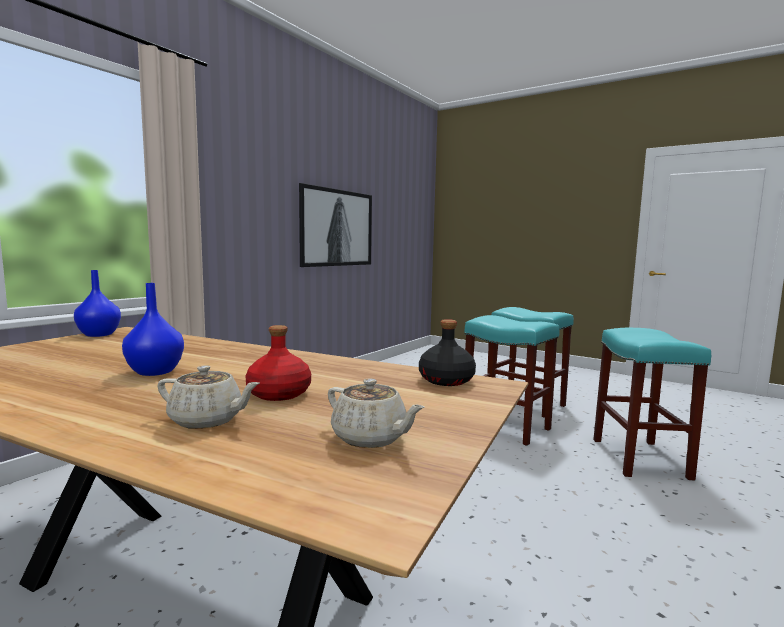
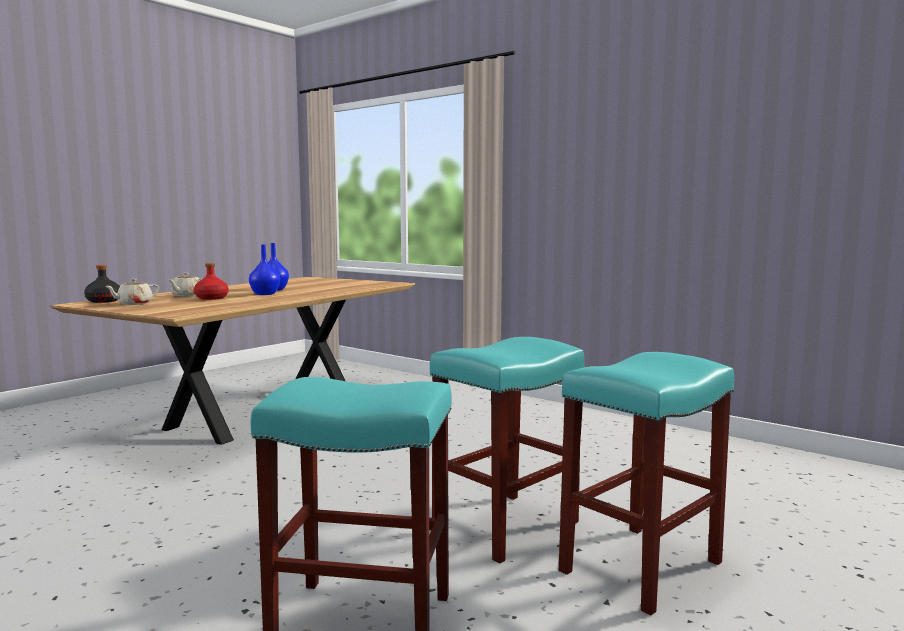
camera: 95 degrees right, 0 degrees up
(98, 335) = (382, 282): blue vase -> blue vase (264, 294)
(336, 228) = (724, 195): picture -> none
(445, 380) = (199, 310): black bottle -> black bottle (104, 301)

